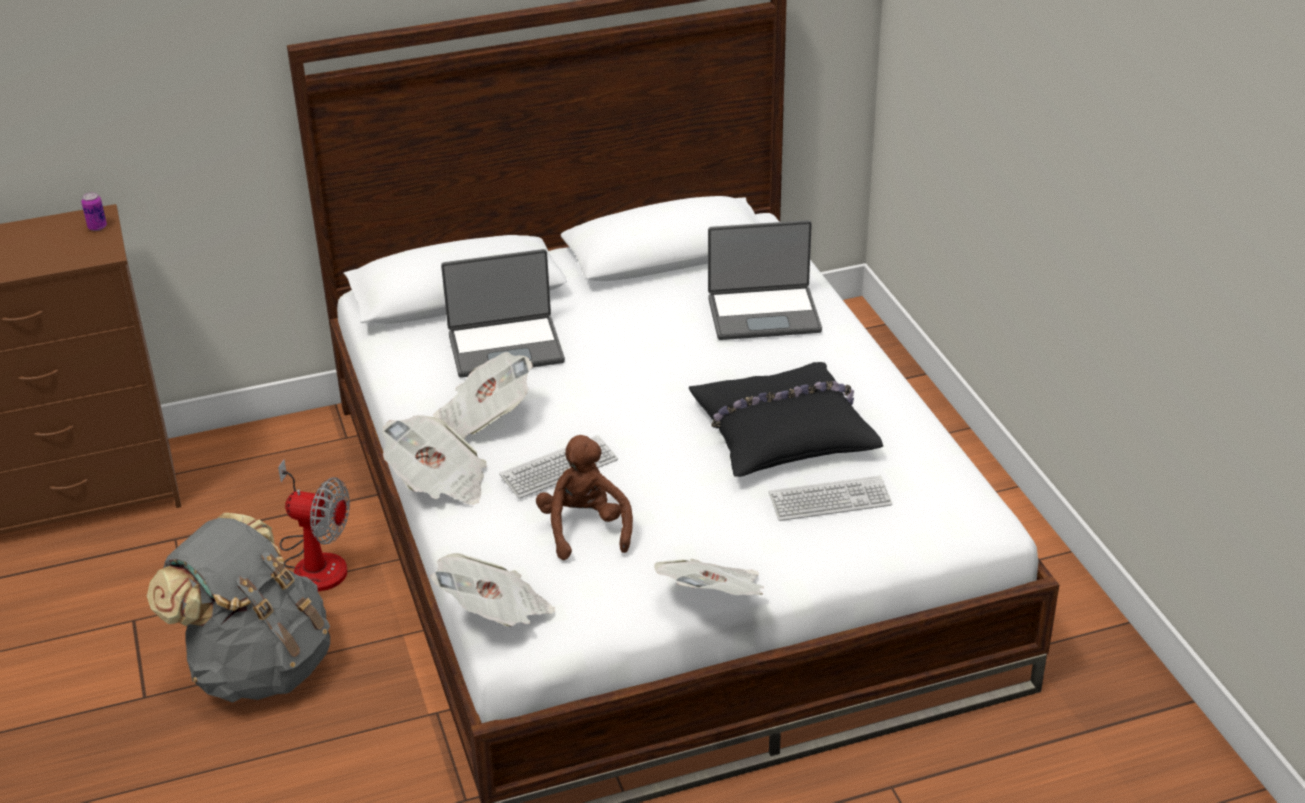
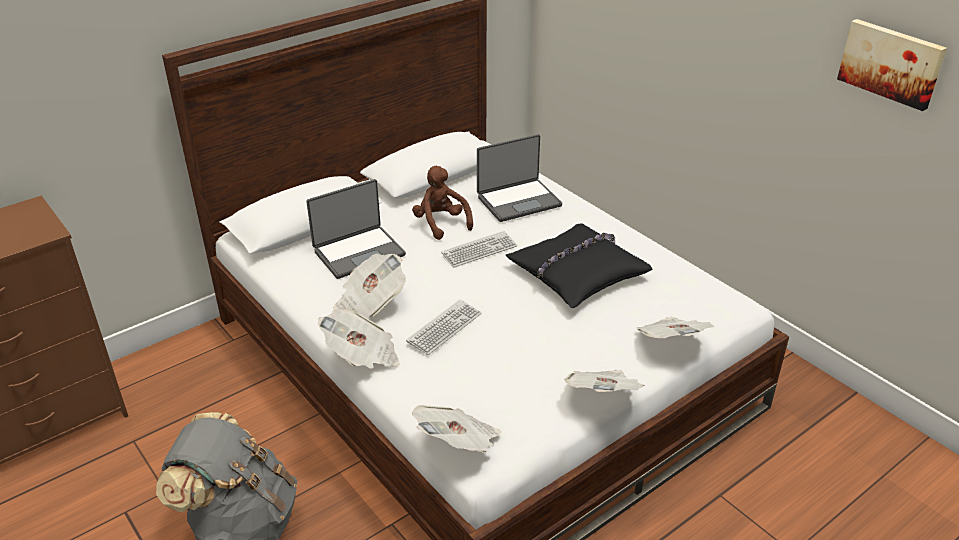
camera: 20 degrees left, 0 degrees up
(97, 227) = (34, 214): can -> none
(316, 560) = (250, 432): fan -> none
(585, 529) = (487, 366): brown plush toy -> brown plush toy (441, 223)
(830, 500) = (635, 311): keyboard -> keyboard (479, 250)
(853, 551) = (671, 342): none -> newspaper
(1231, 203) = (891, 63): none -> picture

